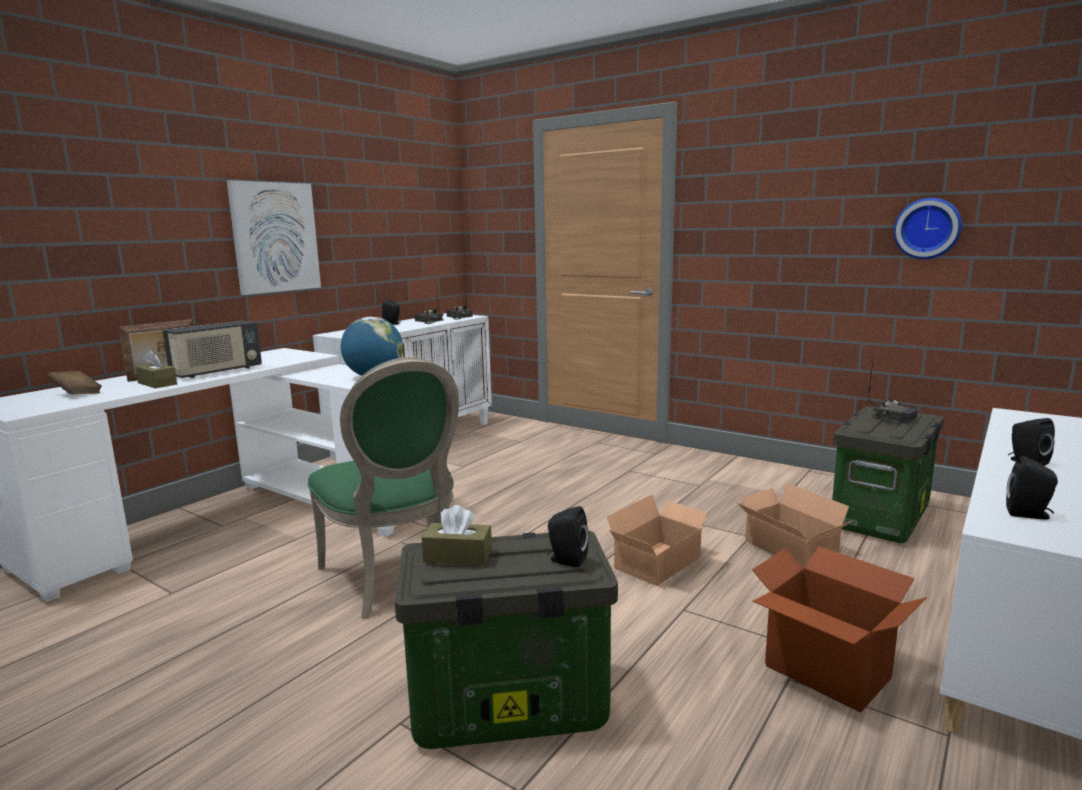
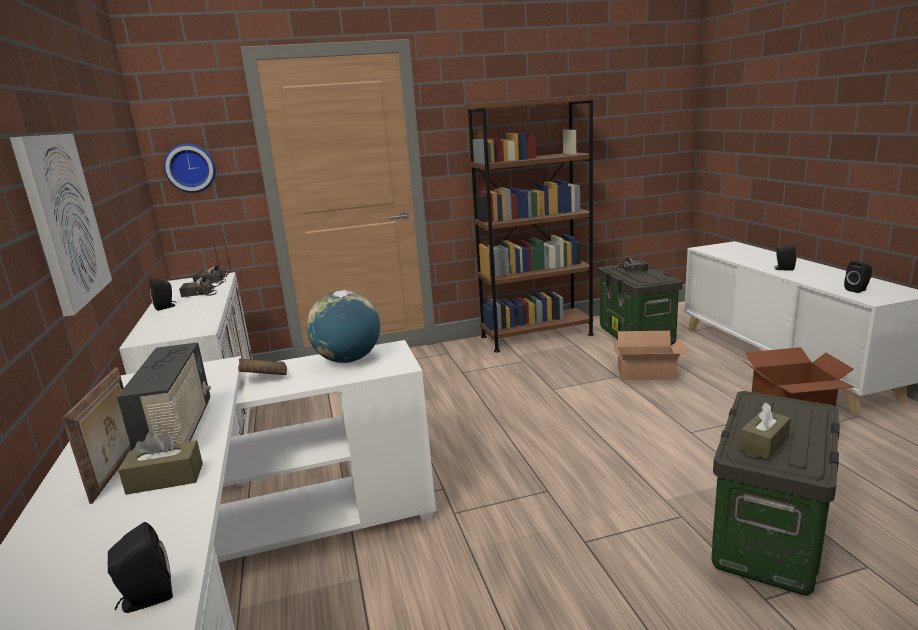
camera: 50 degrees left, 5 degrees up
(77, 393) = (93, 556): brown book -> brown book (264, 378)
(397, 579) = (527, 535): green chair -> none
(566, 560) = (795, 409): black speaker -> black speaker (146, 599)
(661, 563) = (623, 416): cardboard box -> none
(769, 473) = (536, 336): none -> brown bookcase
(927, 228) = (602, 141): wall clock -> wall clock (190, 168)

